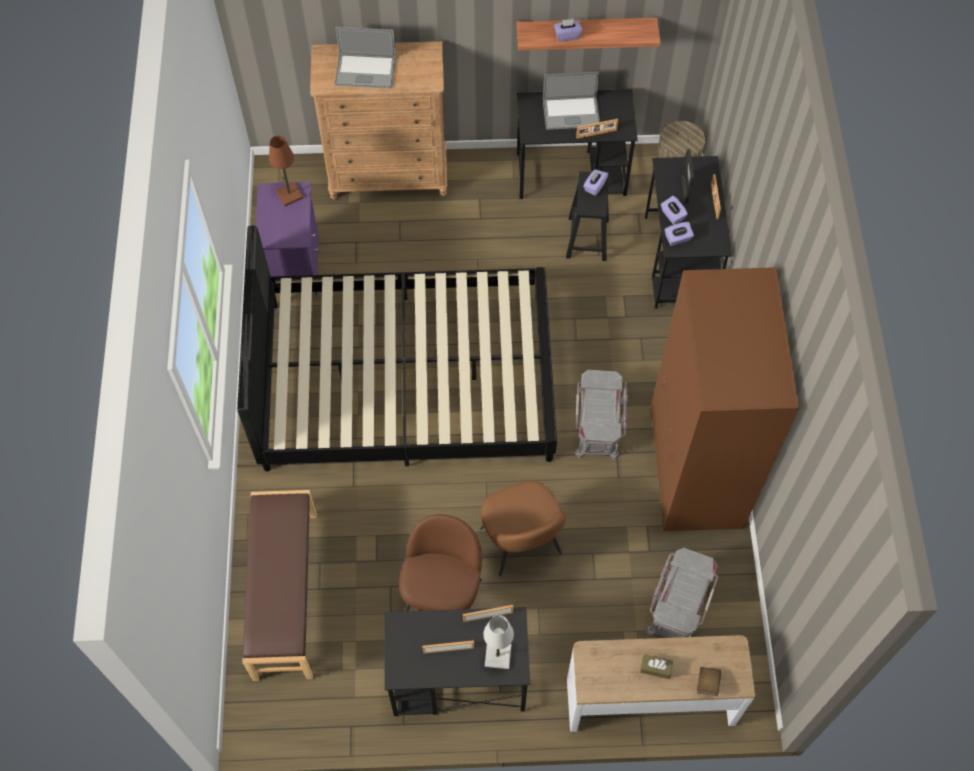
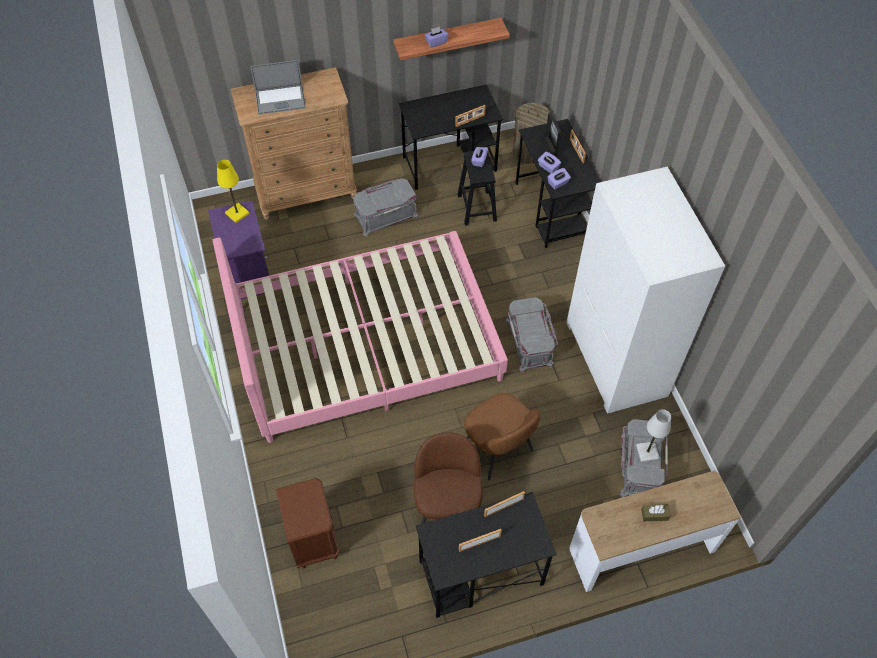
camera: 15 degrees left, 5 degrees down
(284, 595) = (314, 540): brown bench -> brown nightstand
(289, 195) = (237, 213): brown table lamp -> yellow table lamp
(406, 380) = (366, 344): black bed -> pink bed
(475, 223) = (385, 215): none -> grey storage box
(498, 656) = (522, 537): white table lamp -> white table lamp (647, 452)
(571, 113) = (445, 109): laptop -> none
(697, 468) = (617, 359): brown wardrobe -> white wardrobe
(707, 683) = (700, 516): brown book -> none

